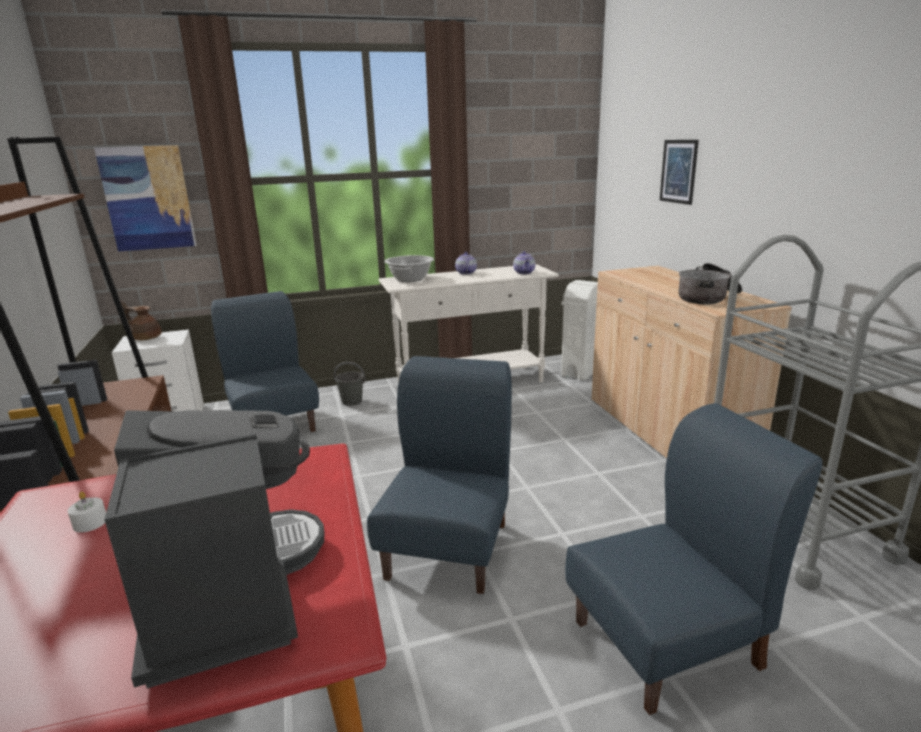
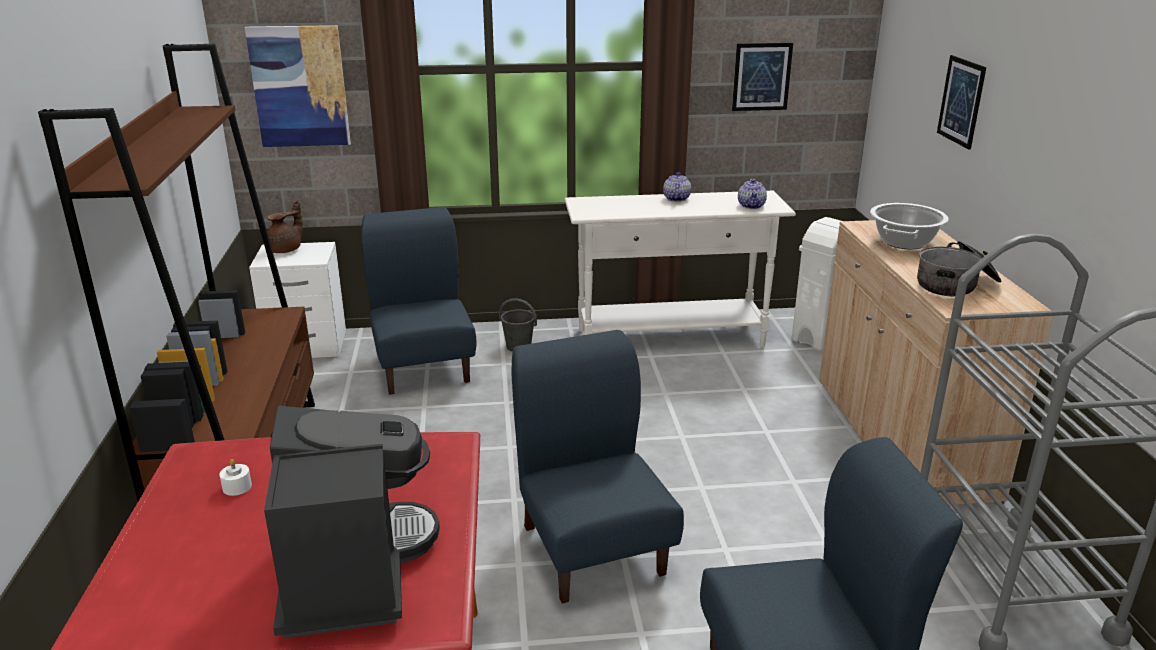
camera: 10 degrees right, 5 degrees up
(145, 338) = (286, 250): brown teapot -> brown teapot turned 105 degrees clockwise
(410, 279) = (603, 203): cooking pot -> cooking pot (904, 242)
(449, 549) = (593, 548): blue chair -> blue chair turned 45 degrees counterclockwise
(519, 179) = (761, 77): none -> picture

